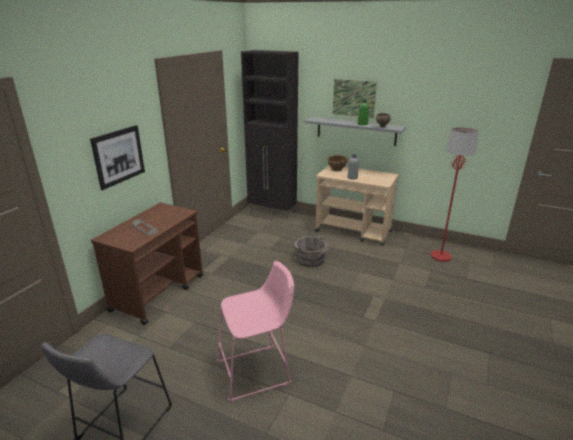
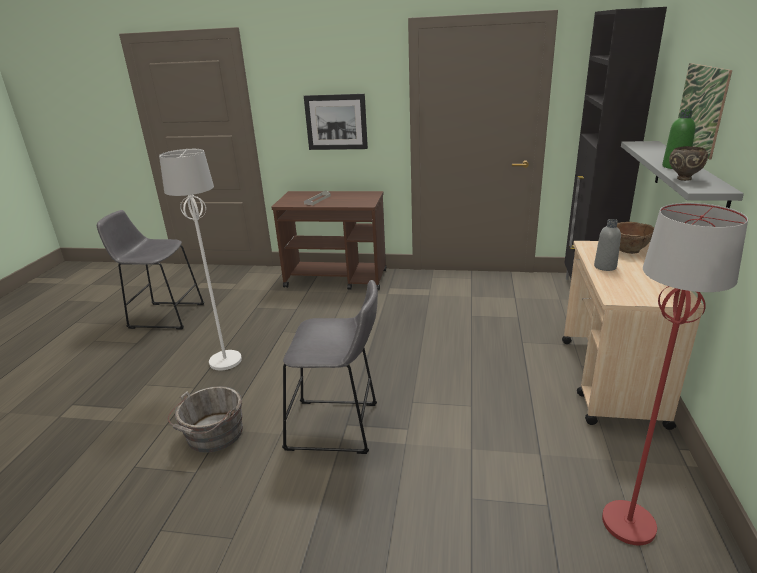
camera: 75 degrees right, 0 degrees up
(257, 372) = (225, 361): pink stool -> white floor lamp
(311, 260) = (471, 354): grey bucket -> grey bucket (212, 435)
(364, 320) = (338, 427): none -> grey stool

